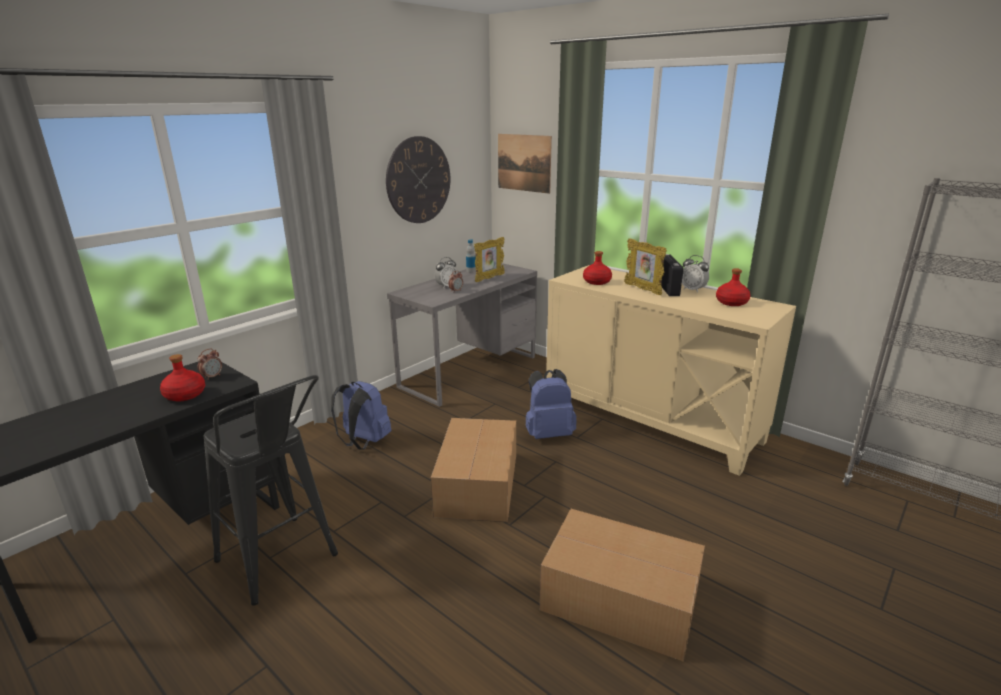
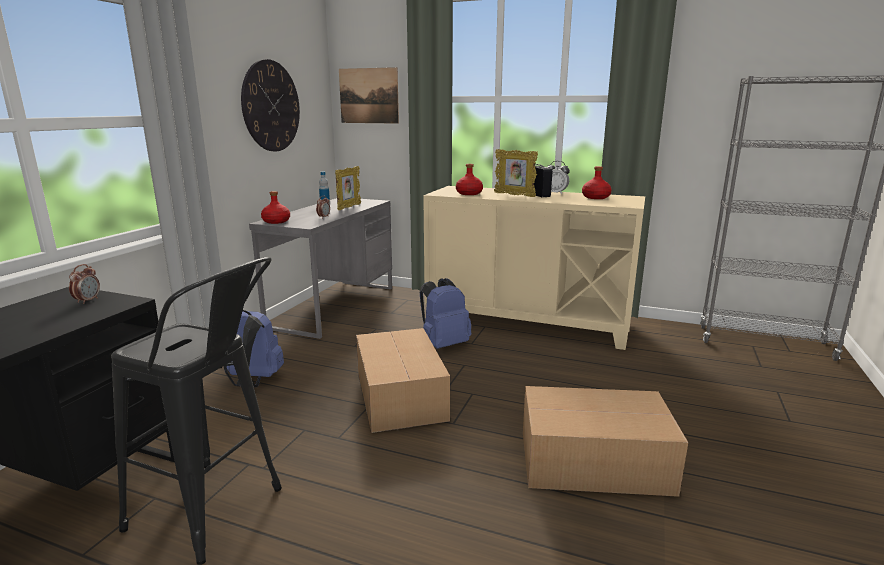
camera: 20 degrees left, 5 degrees down
(185, 395) = (61, 319): red bottle -> red bottle (276, 221)
(446, 286) = (310, 215): alarm clock -> none

